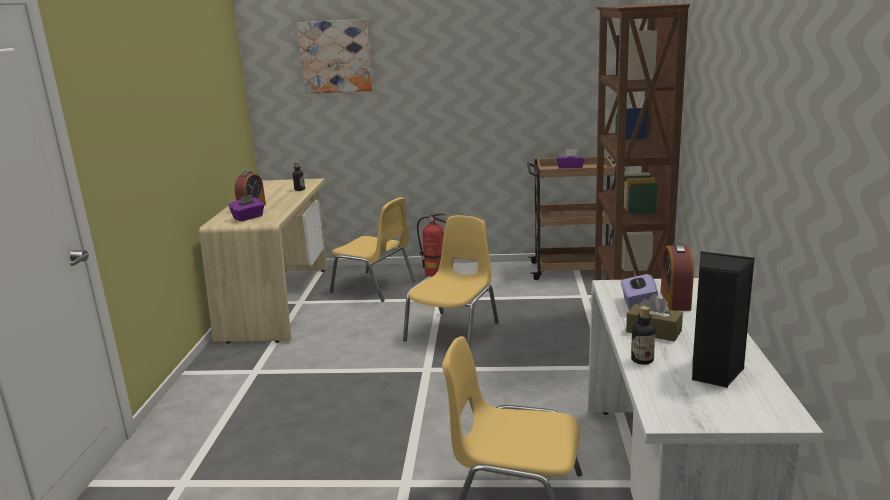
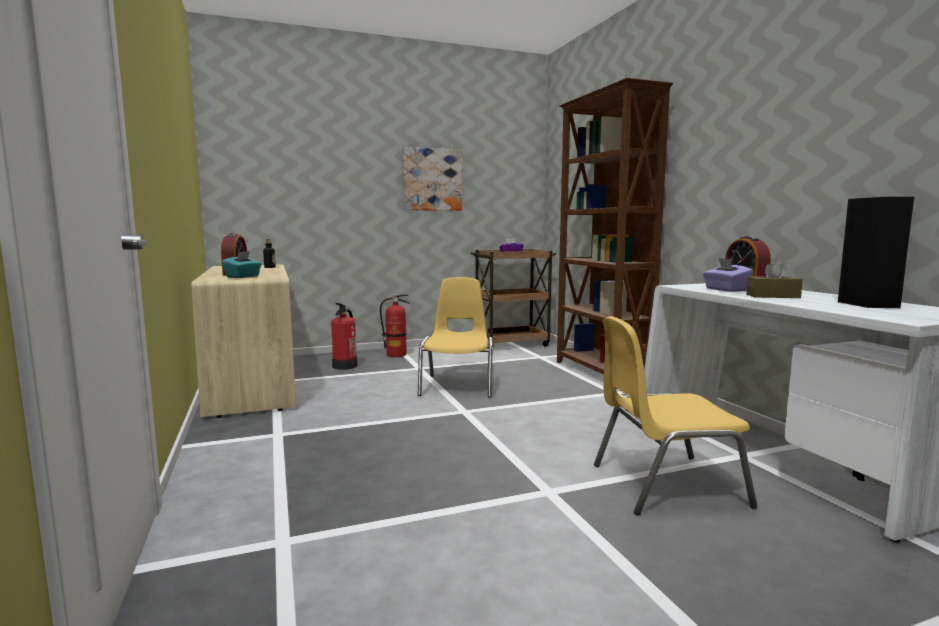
camera: 25 degrees left, 10 degrees down
(248, 217) = (243, 277): purple tissue box -> turquoise tissue box
(336, 56) = (299, 147): picture -> picture (432, 179)
(374, 287) = (345, 366): yellow chair -> fire extinguisher
(642, 360) = (805, 304): bottle -> none

